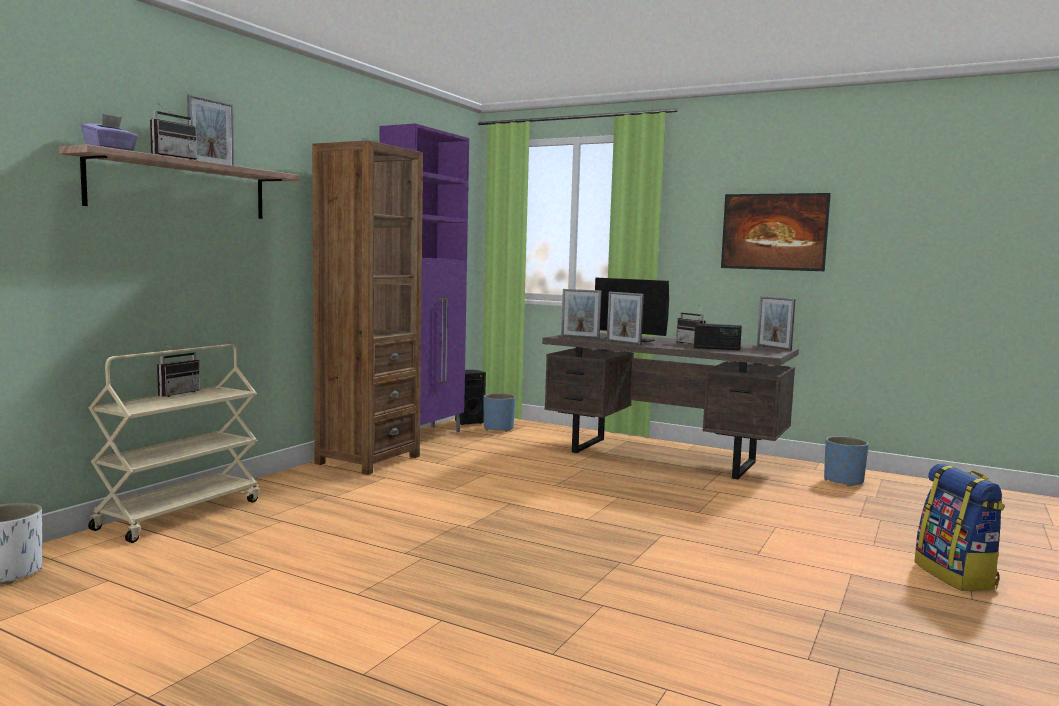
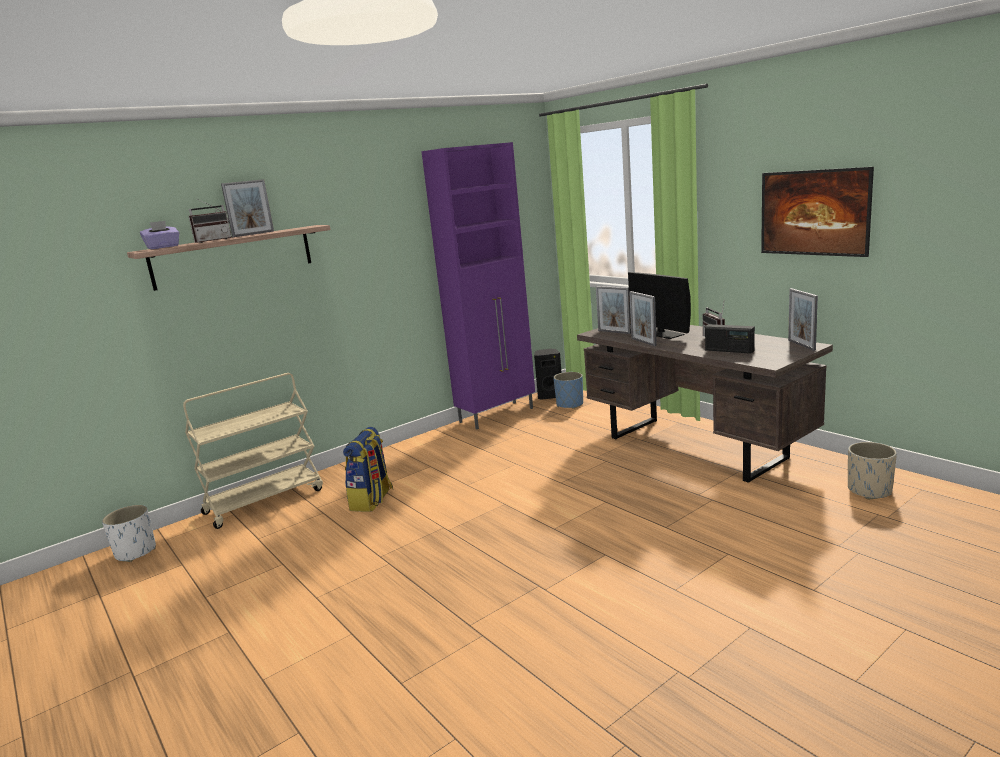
camera: 25 degrees right, 10 degrees up
(176, 393) = (252, 413): radio -> none
(368, 460) = (432, 444): brown bookcase -> none
(843, 481) = (869, 491): blue planter -> beige planter
(956, 576) = (870, 646): backpack -> backpack (372, 500)

